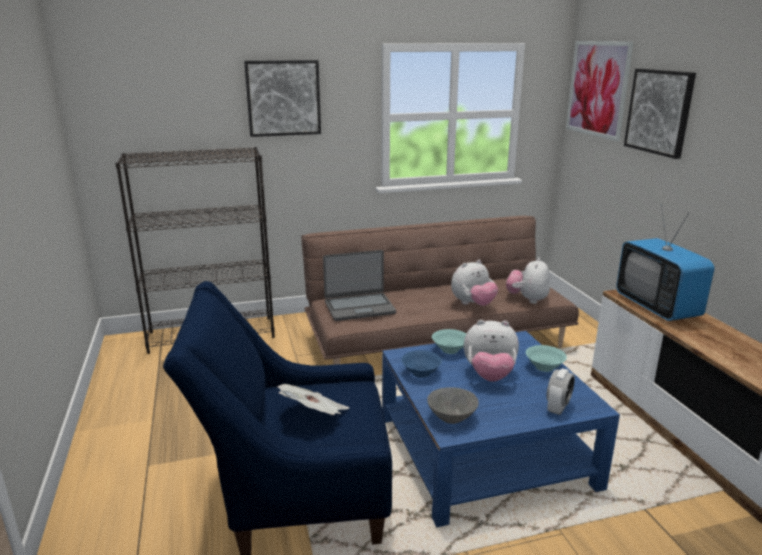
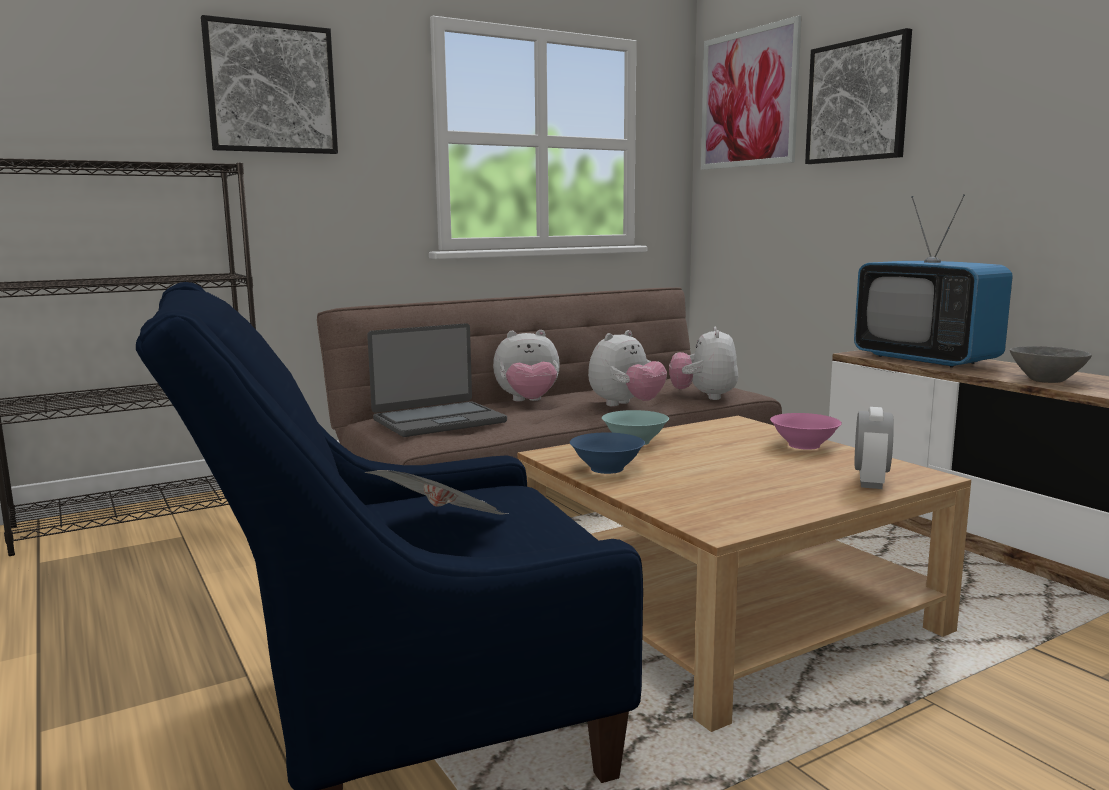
camera: 15 degrees left, 10 degrees down
(452, 418) = (707, 511): grey bowl -> grey bowl (1047, 380)
(484, 451) = (725, 610): blue coffee table -> beige coffee table
(489, 375) = (725, 461): plush toy -> plush toy (528, 402)
(544, 367) = (803, 445): turquoise bowl -> pink bowl

